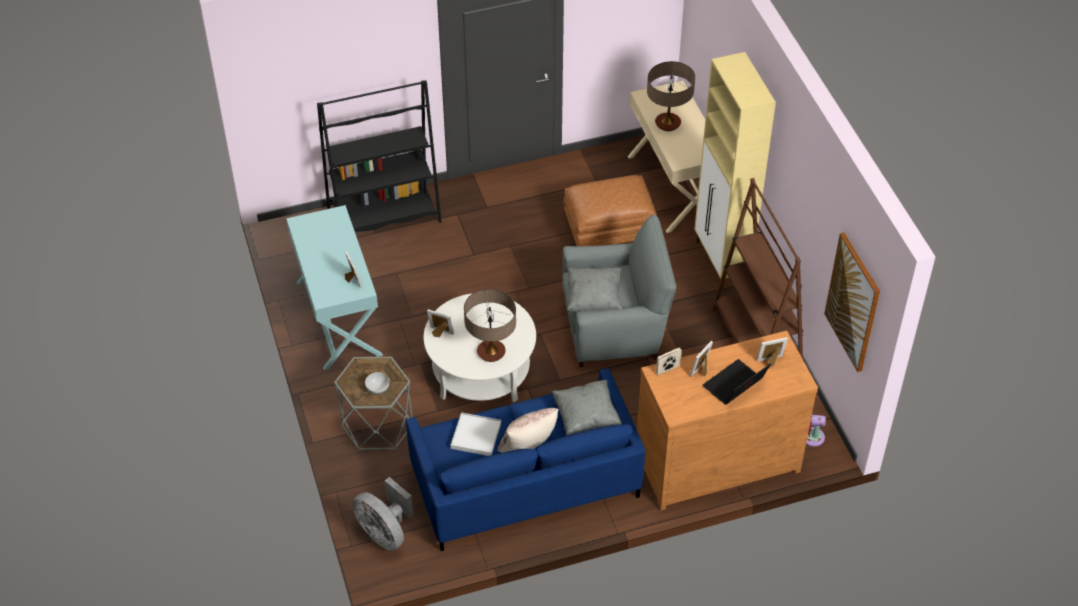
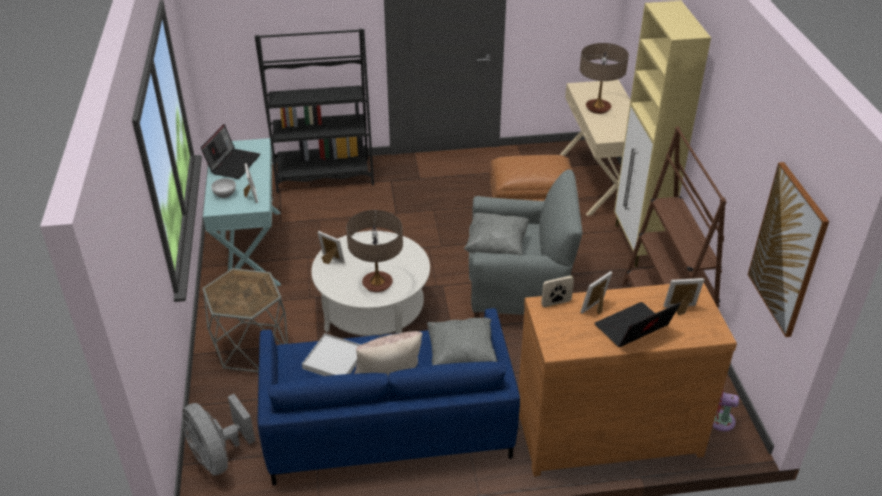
camera: 10 degrees right, 10 degrees down
(320, 242) = (233, 163): none -> laptop
(378, 388) = (244, 299): bowl -> bowl (225, 194)

